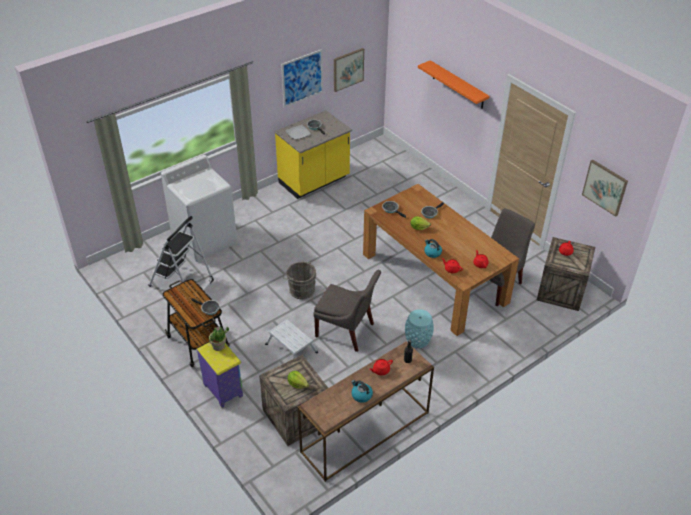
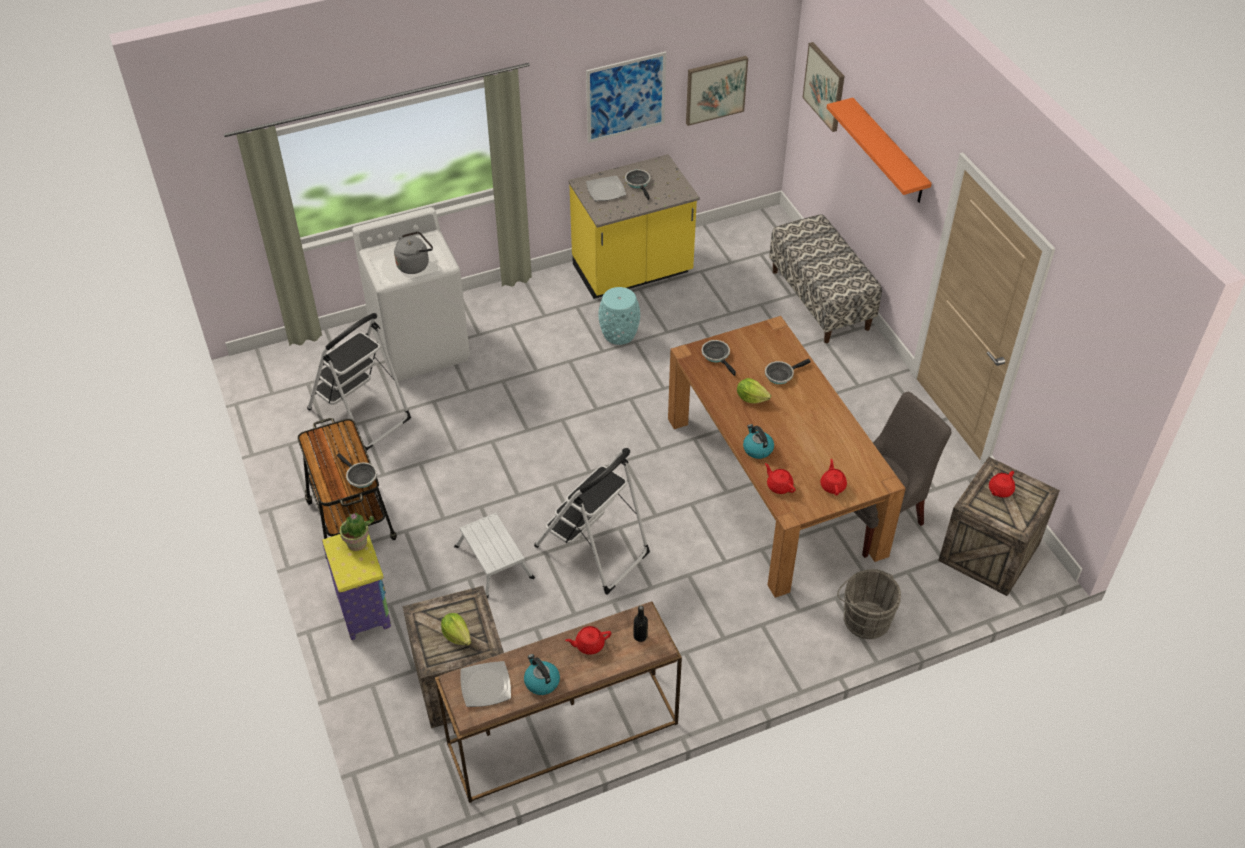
camera: 15 degrees right, 5 degrees up
(203, 187) = (414, 264): none -> grey kettle
(300, 290) = (543, 462): grey bucket -> grey bucket (864, 618)
(329, 404) = (485, 685): none -> plate
(347, 331) = (594, 551): grey chair -> step ladder
(417, 340) = (705, 591): turquoise stool -> turquoise stool (619, 334)
(424, 179) = (820, 300): none -> bench
(605, 187) = (1085, 392): picture -> picture (824, 86)

